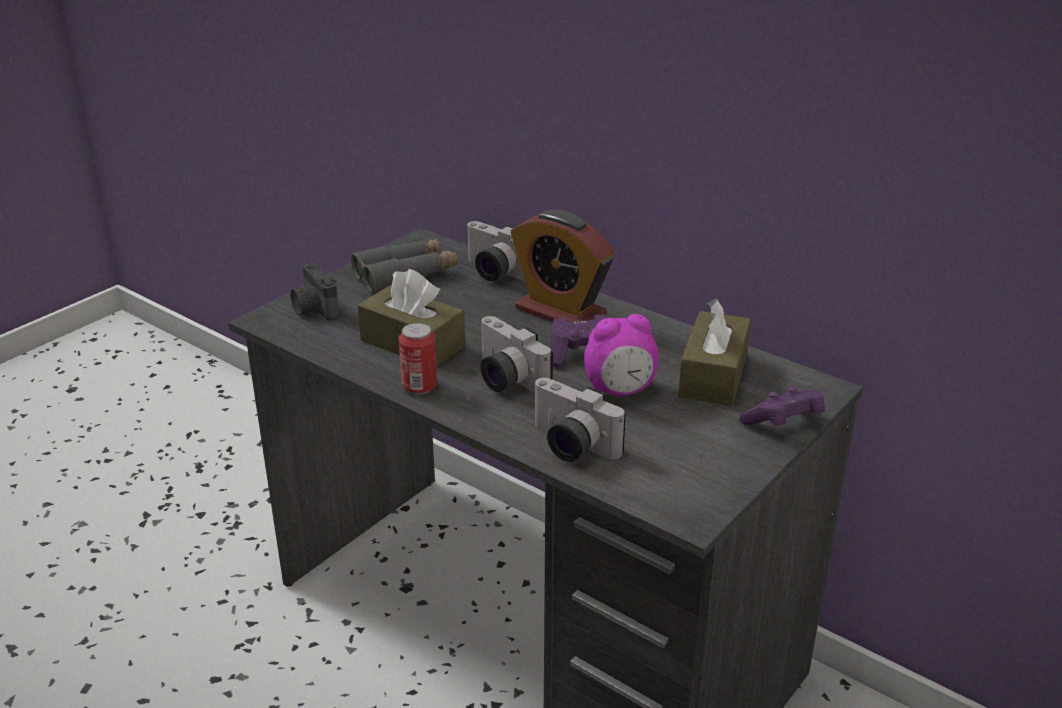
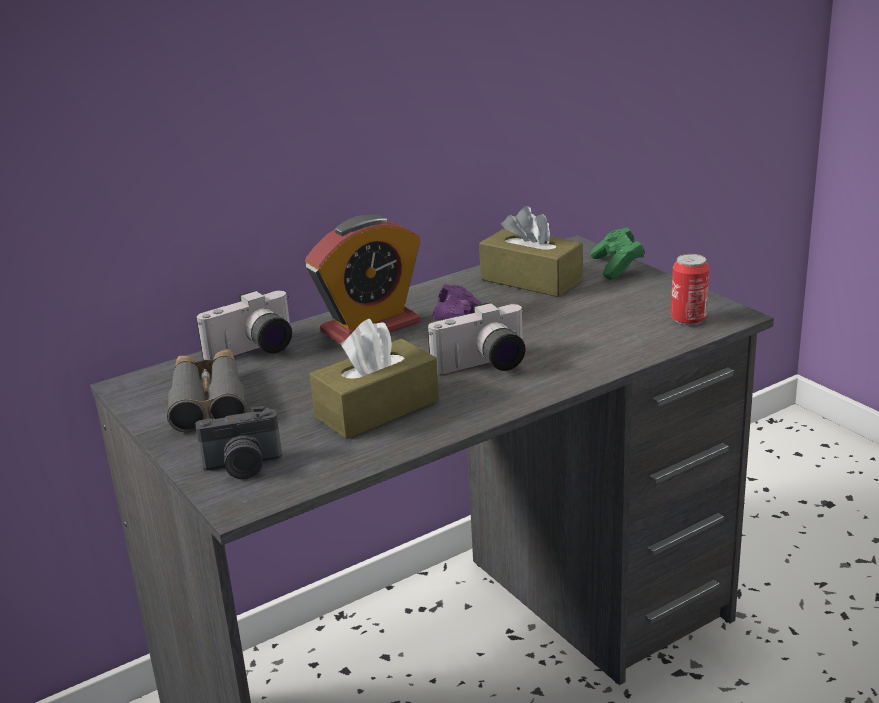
camera: 70 degrees left, 5 degrees down
(419, 386) = (470, 411): can -> can (688, 319)
(568, 446) = (614, 349): camera -> none
(620, 391) = (535, 318): alarm clock -> none
(783, 424) = (617, 267): purple game controller -> green game controller

